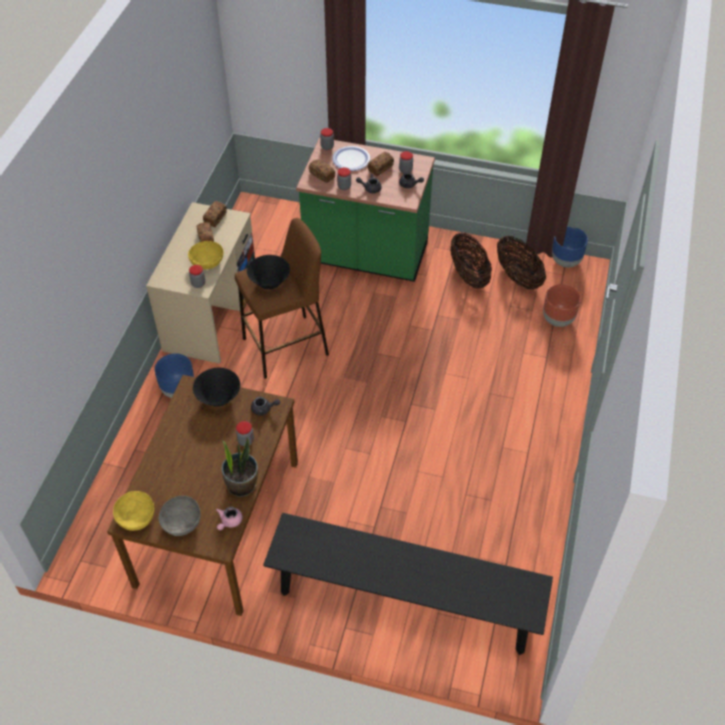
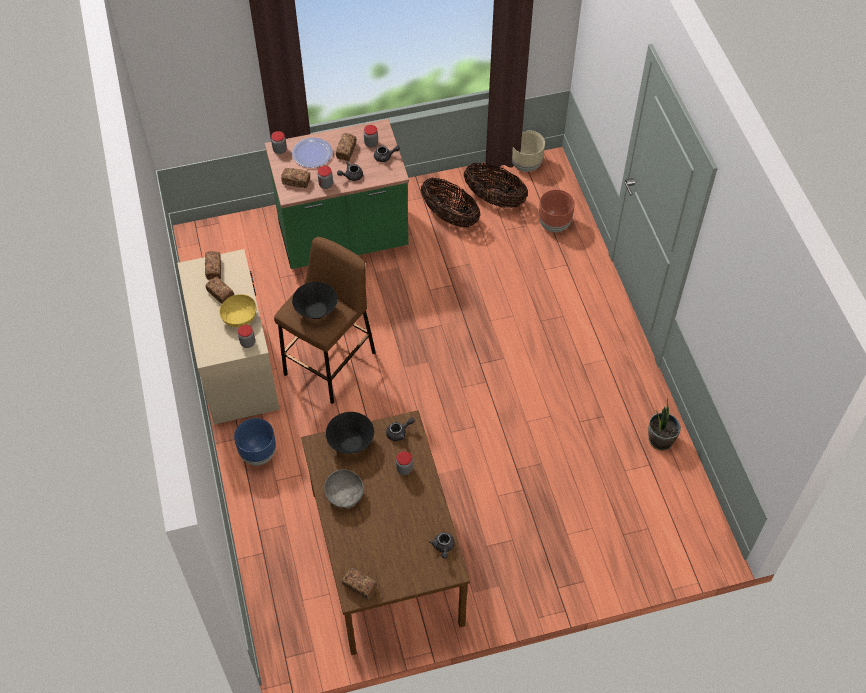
camera: 30 degrees left, 5 degrees up
(136, 517) = (359, 586): yellow bowl -> bread
(181, 522) = (403, 569): grey bowl -> grey bowl (344, 495)
(229, 521) = (443, 547): pink teapot -> grey teapot
(242, 485) = (430, 509): potted plant -> potted plant (660, 439)
(404, 602) = (591, 540): black bench -> none
(566, 261) = (526, 165): blue planter -> beige planter

